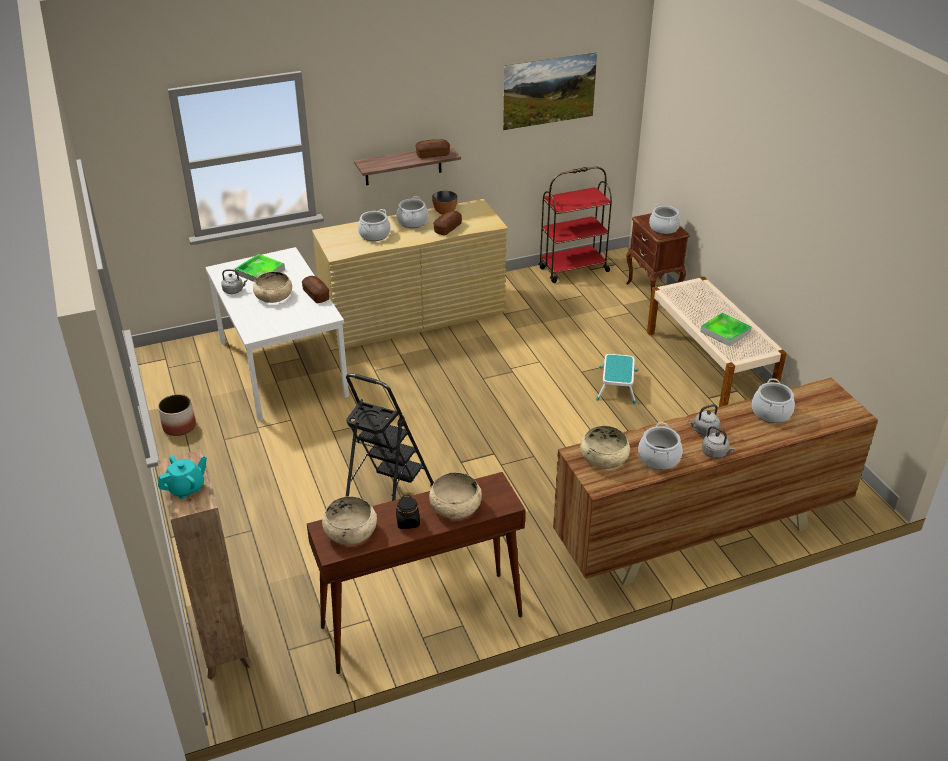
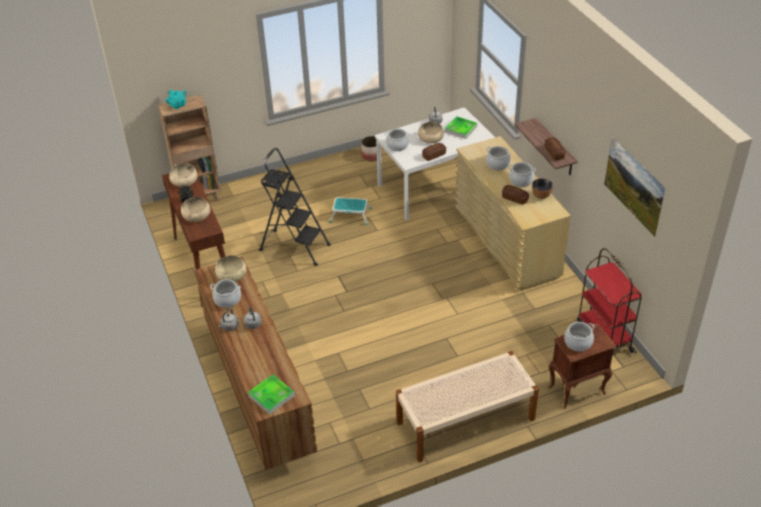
camera: 90 degrees right, 5 degrees up
(617, 385) = (430, 359): turquoise step ladder -> turquoise step ladder (350, 215)
(725, 332) = (446, 393): tray -> tray (271, 396)
(771, 412) = (269, 361): cooking pot -> cooking pot (397, 146)

